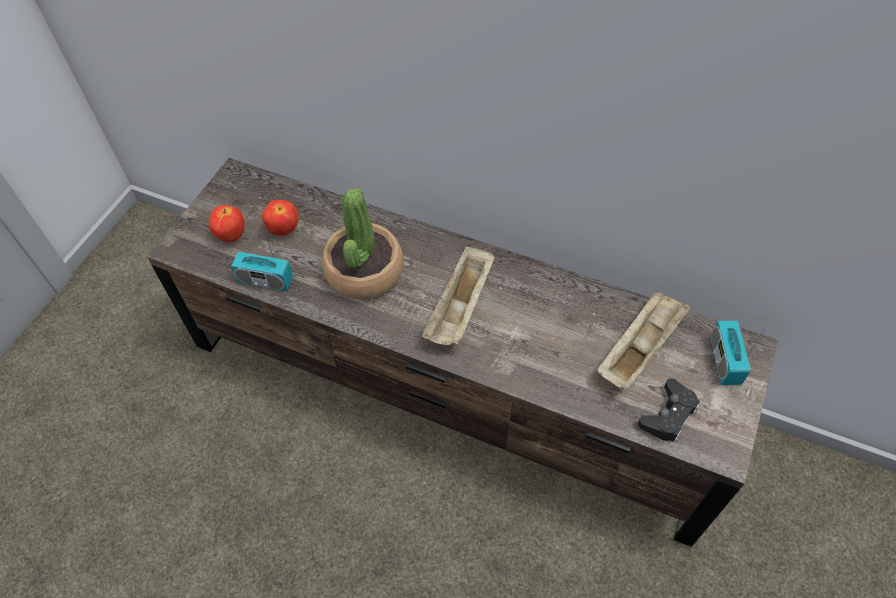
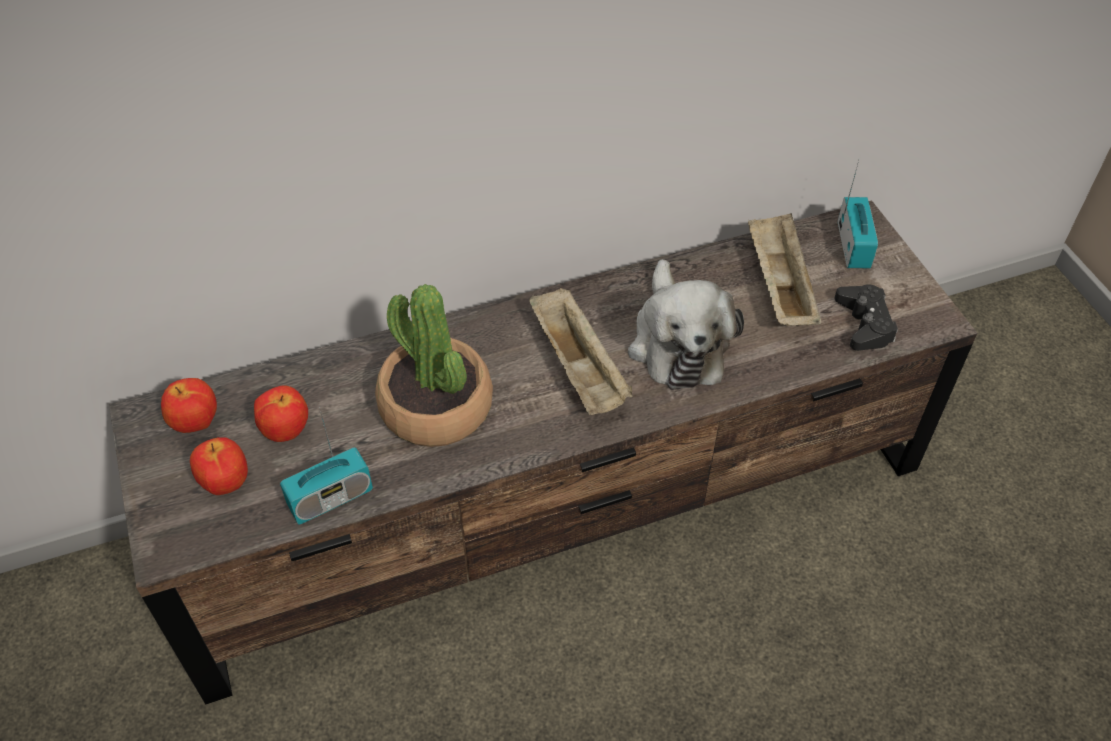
camera: 45 degrees left, 5 degrees down
(251, 195) = (196, 424): none -> apple
(534, 335) = (677, 342): none -> plush toy
(724, 360) = (853, 246): radio -> radio turned 135 degrees counterclockwise

